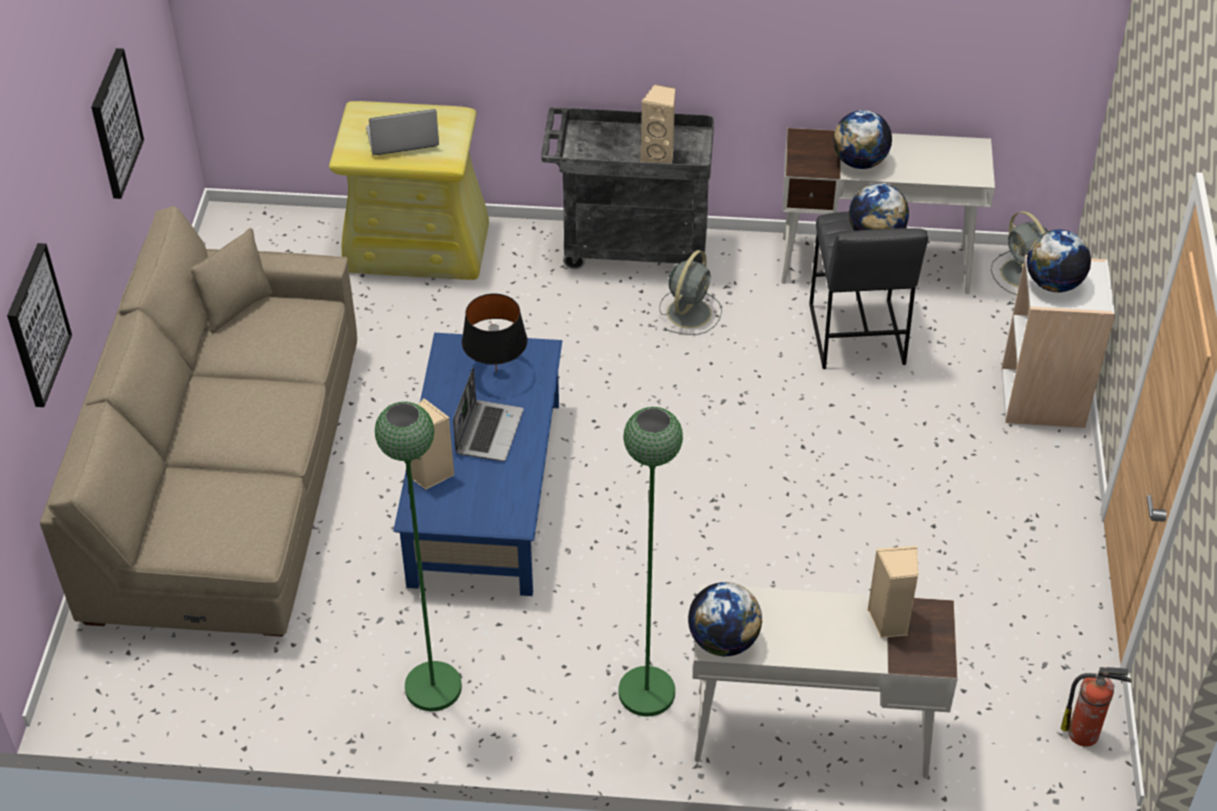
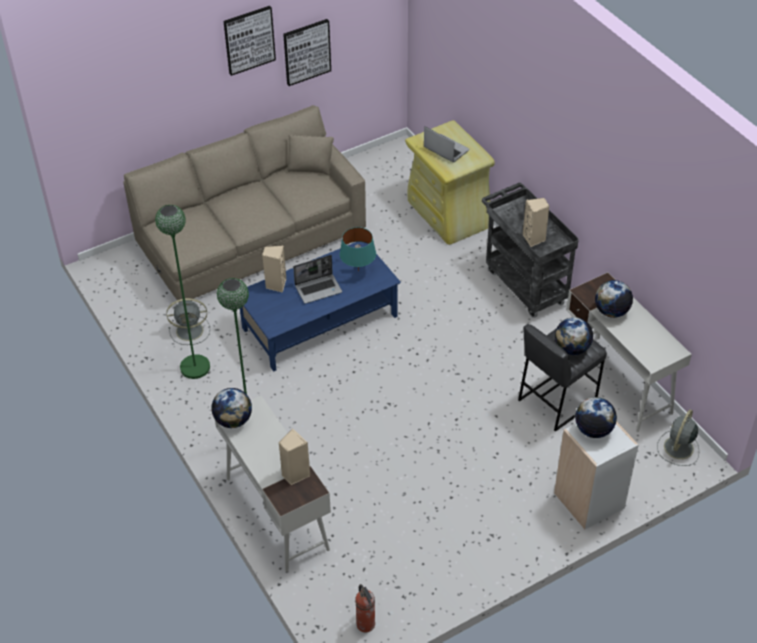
camera: 55 degrees right, 0 degrees up
(36, 325) = (173, 102): picture -> picture (249, 39)
(496, 371) = (358, 271): black table lamp -> turquoise table lamp
(690, 311) = (506, 329): grey fan -> grey fan (191, 330)

